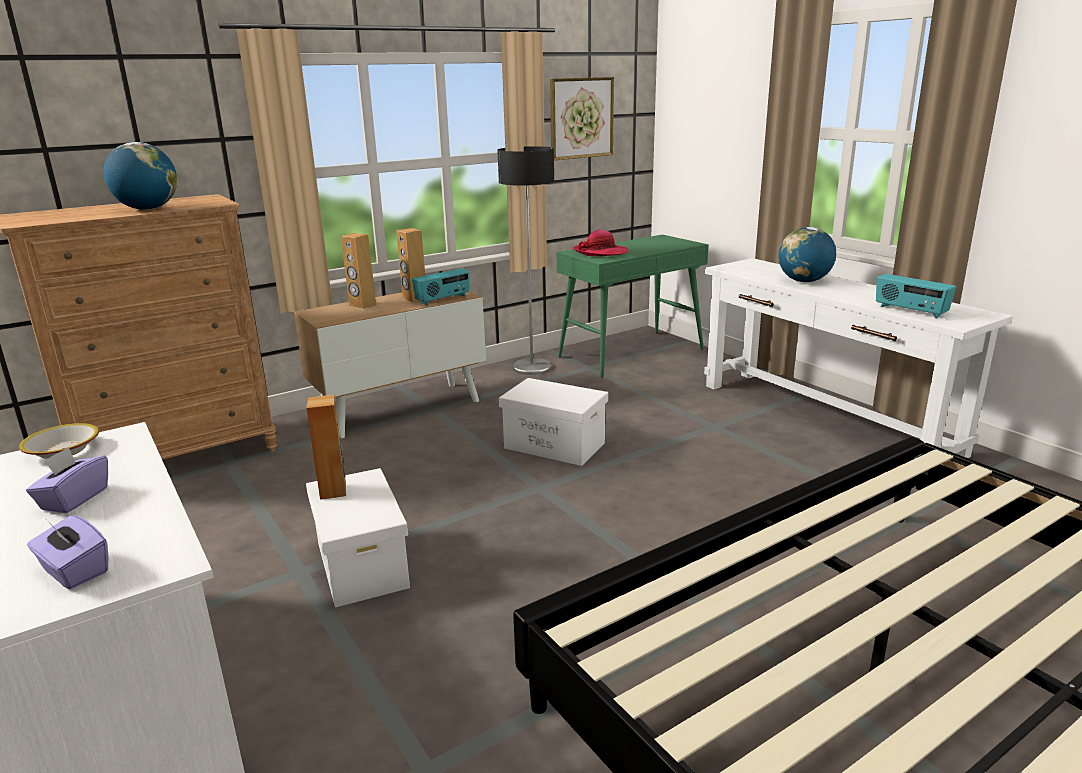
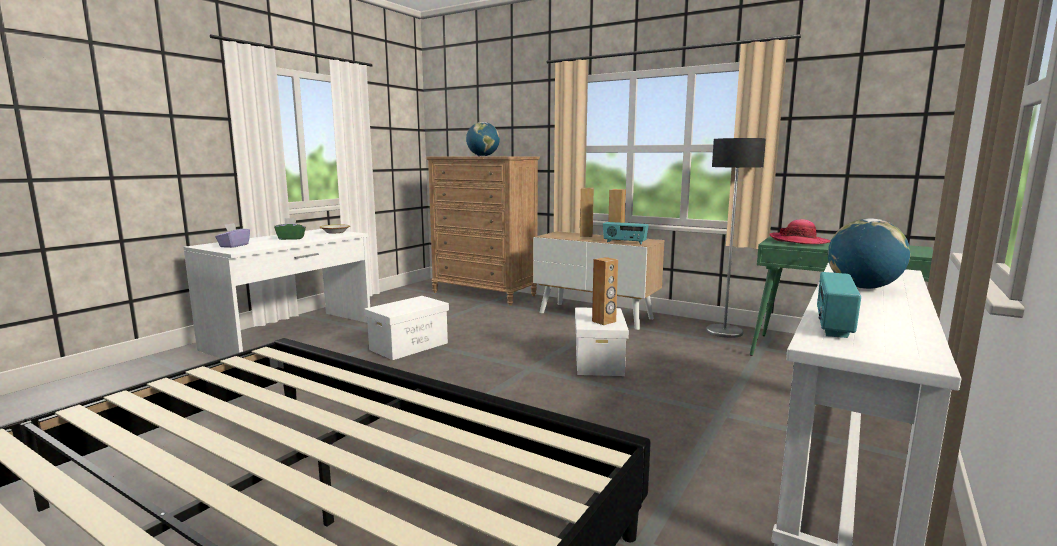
camera: 65 degrees right, 10 degrees down
(74, 499) = (291, 238): purple tissue box -> green tissue box
(333, 491) = (416, 300): brown speaker -> brown speaker (604, 321)
(581, 118) = (840, 116): picture -> none

